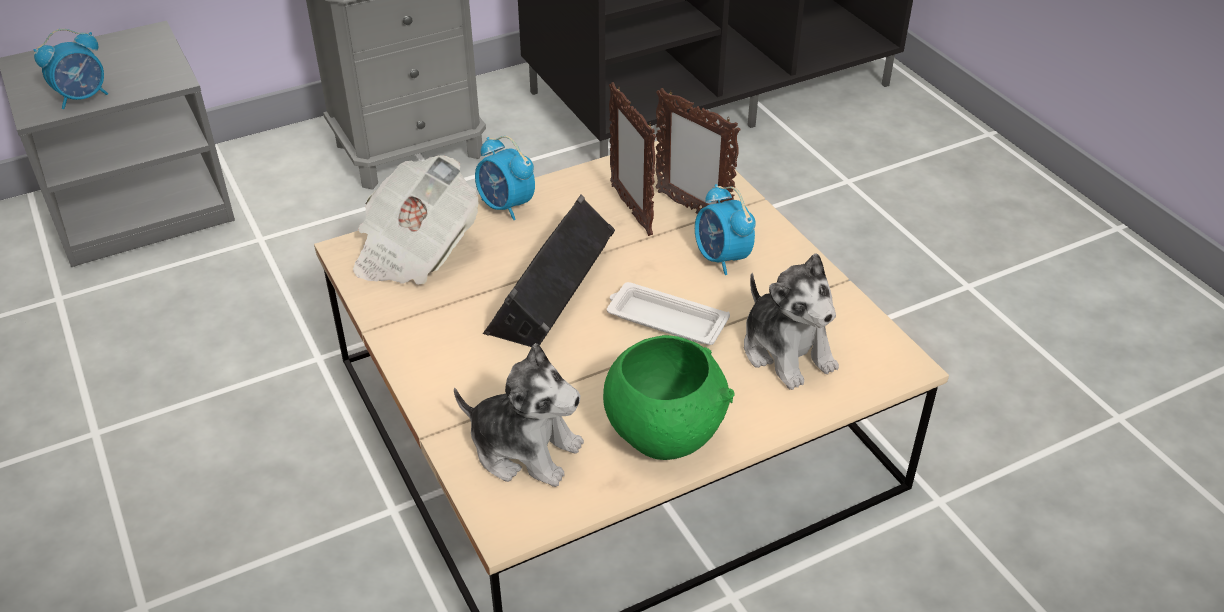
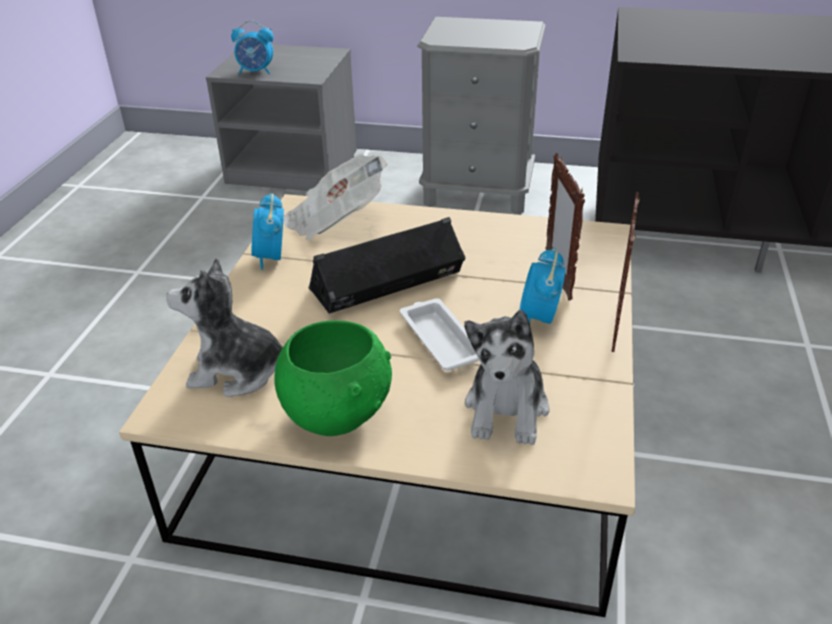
camera: 40 degrees right, 5 degrees down
(506, 206) = (425, 219): alarm clock -> alarm clock (271, 258)
(525, 449) = (237, 371): plush toy -> plush toy turned 120 degrees clockwise
(631, 210) = (510, 256): picture frame -> picture frame (617, 324)

